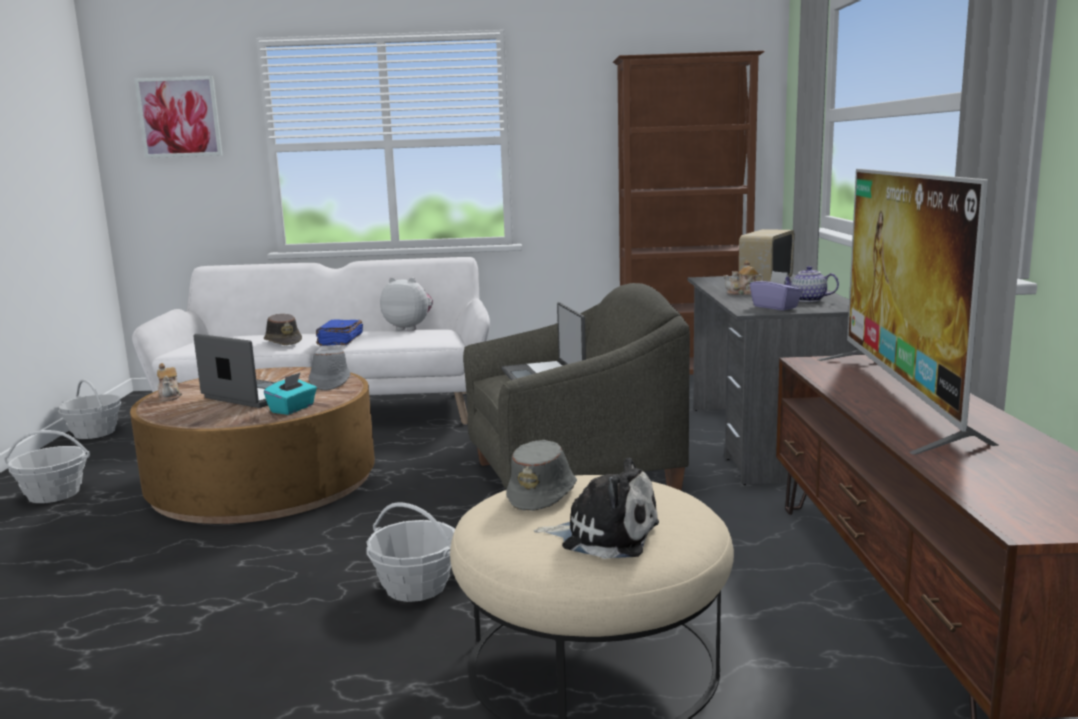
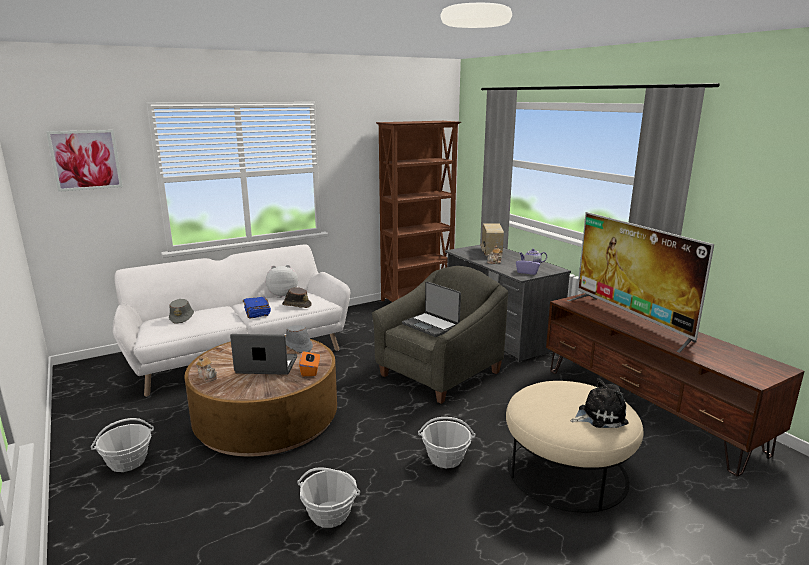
camera: 30 degrees left, 5 degrees up
(94, 433) = (78, 407): basket -> basket (330, 514)
(283, 342) = (218, 319): brown hat -> brown hat (296, 305)
(293, 409) = (310, 371): turquoise tissue box -> orange tissue box
(543, 495) = (543, 400): grey hat -> grey hat (182, 318)

